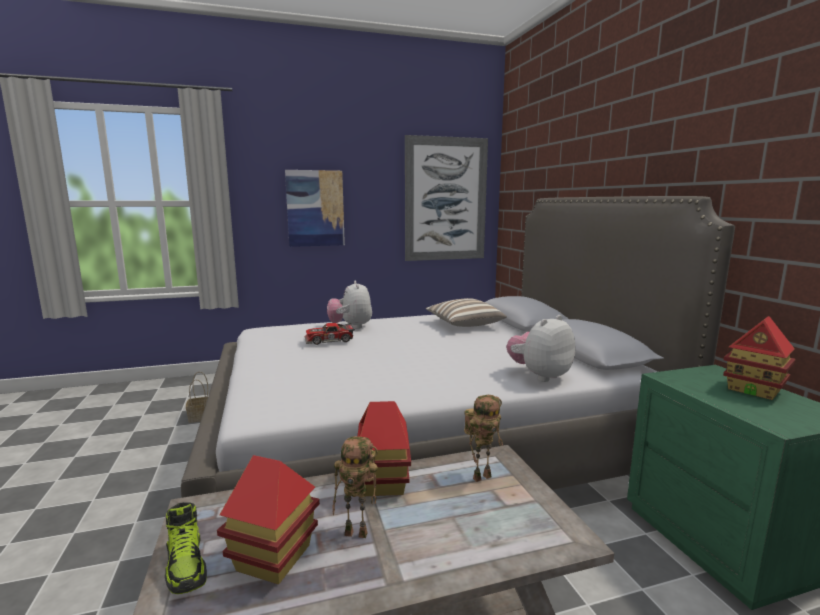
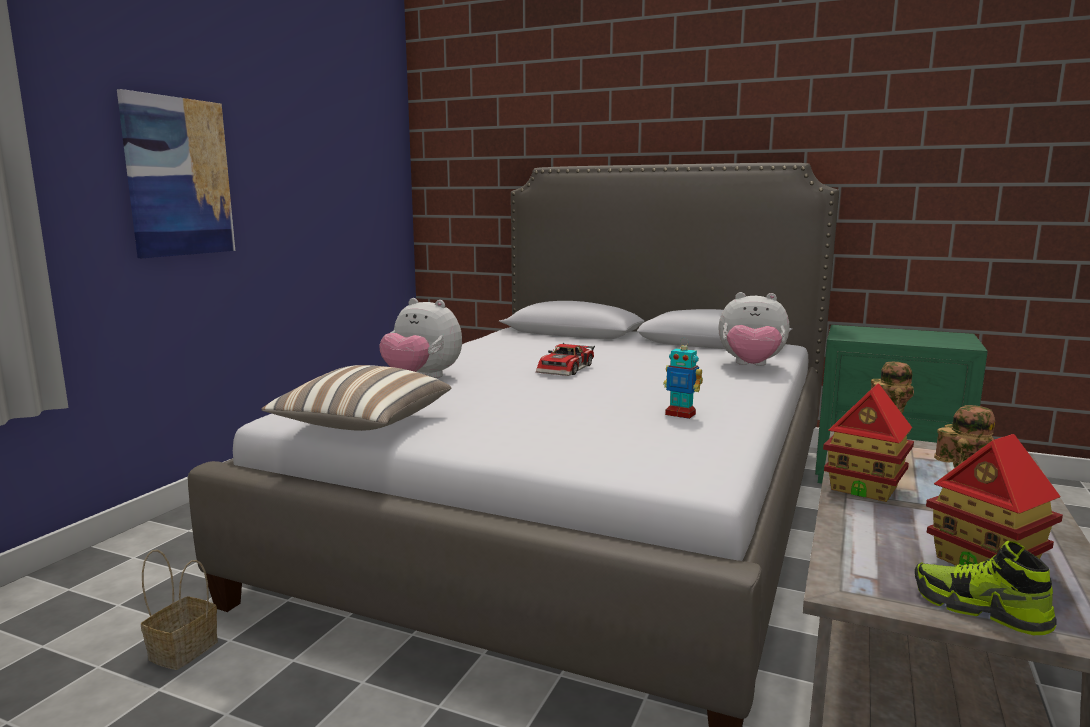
camera: 50 degrees left, 0 degrees up
(187, 565) = (979, 609): shoe -> shoe turned 150 degrees counterclockwise
(329, 340) = (470, 394): toy car -> toy car (568, 369)
(373, 385) = (680, 414): none -> toy robot
(445, 199) = (358, 169): picture -> none
(464, 325) = (537, 346): pillow -> pillow (362, 425)
(539, 375) = (751, 366): plush toy -> plush toy turned 75 degrees counterclockwise
(754, 390) = (895, 332): toy house -> none

